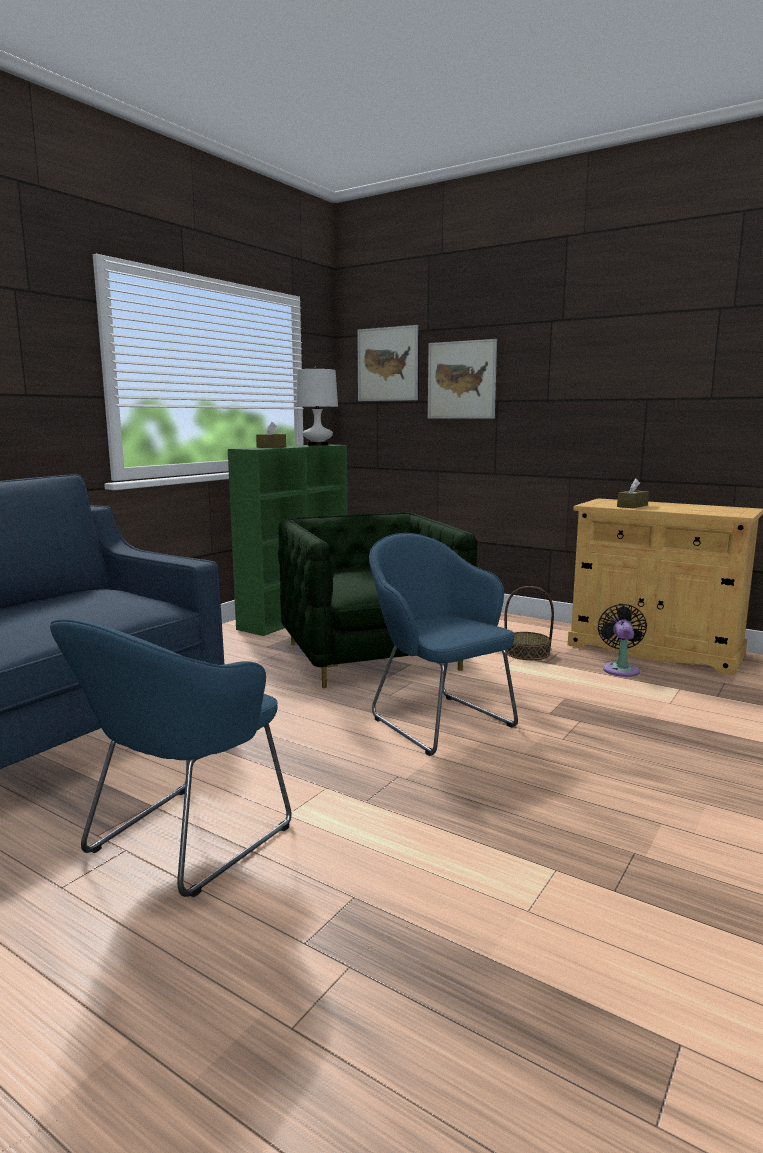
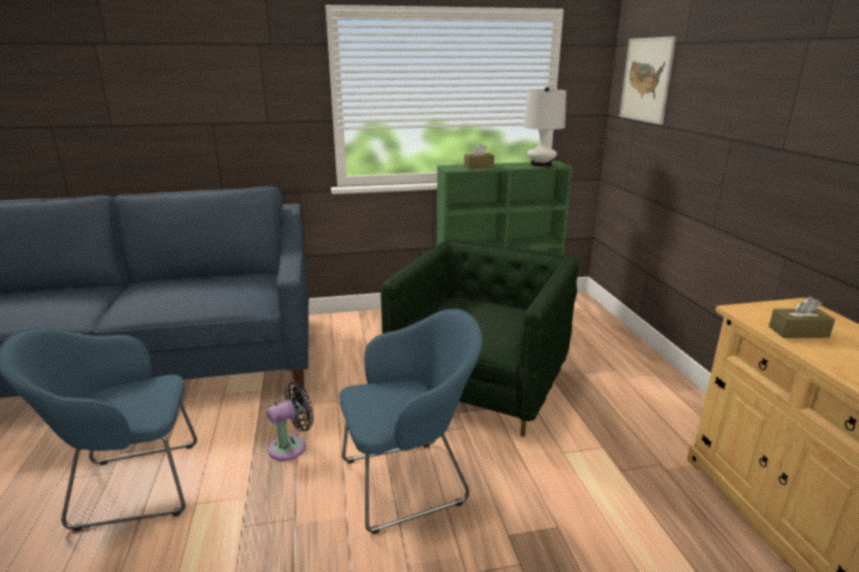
camera: 45 degrees right, 10 degrees up
(437, 720) = (410, 481): blue armchair -> blue armchair turned 60 degrees clockwise
(461, 380) = (701, 108): picture -> none
(527, 653) = (622, 447): basket -> none
(620, 669) = (692, 526): black fan -> black fan (291, 446)

